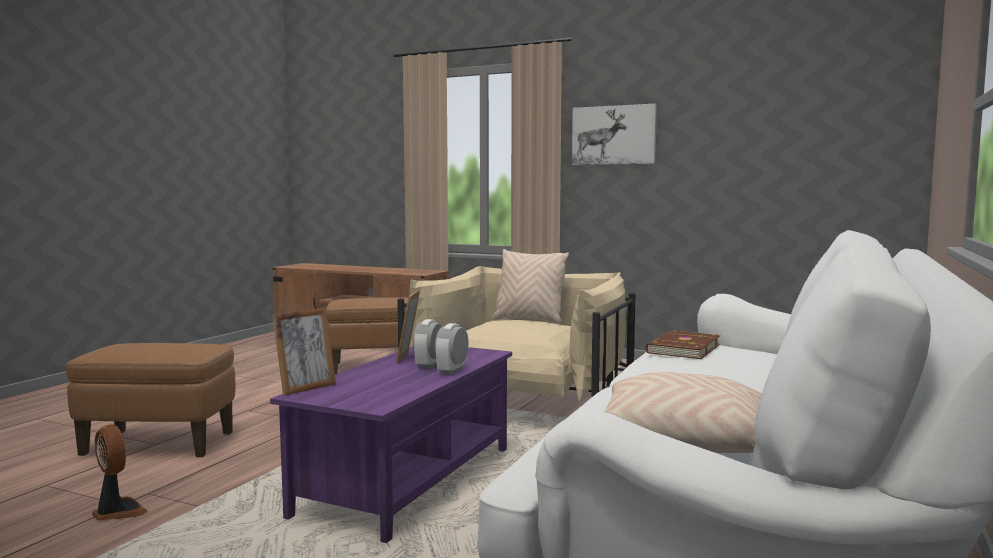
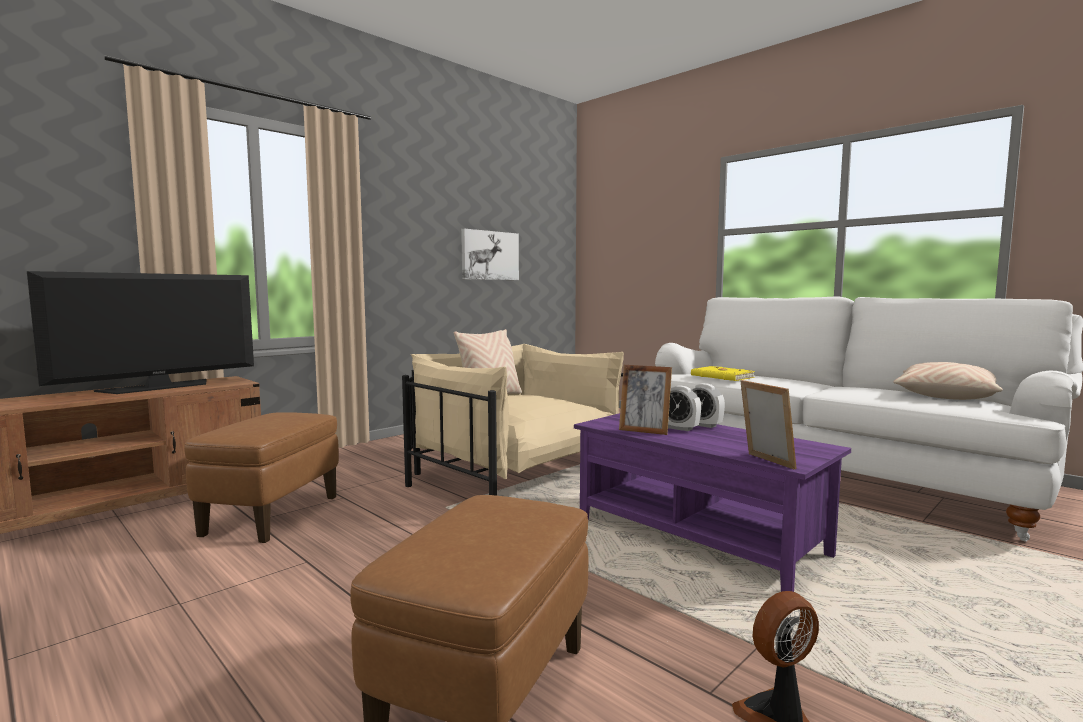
camera: 70 degrees left, 0 degrees up
(390, 270) = (158, 387): none -> television
(614, 135) = (401, 222): picture -> picture (489, 255)
(682, 349) = (722, 376): brown book -> yellow book

